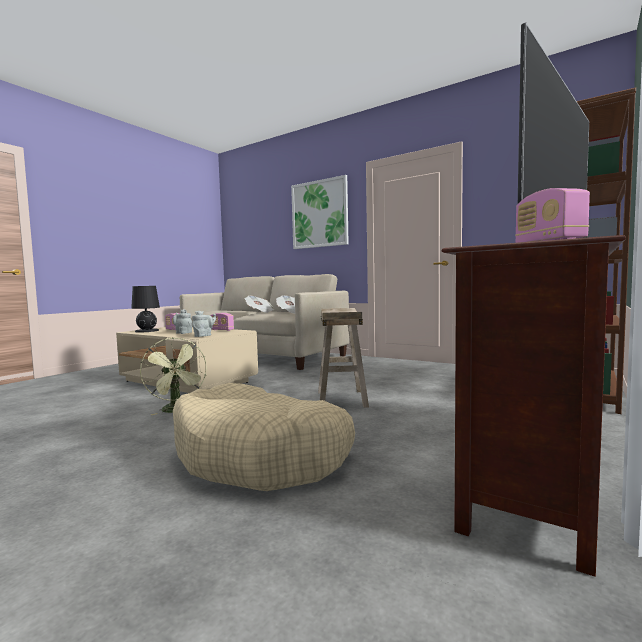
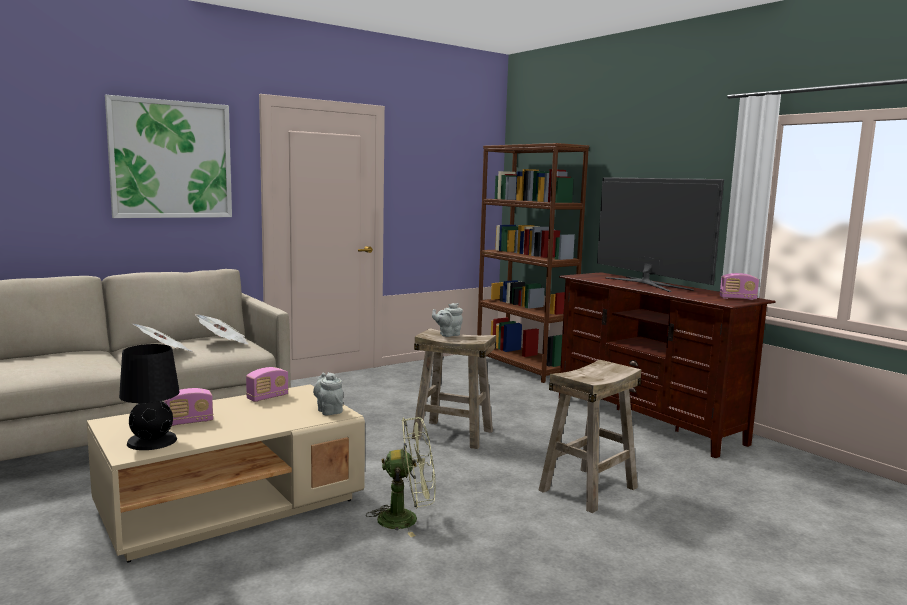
camera: 70 degrees left, 5 degrees up
(183, 333) = (255, 419): grey teapot -> grey teapot (448, 335)
(261, 455) = (588, 489): beige dog bed -> beige stool

